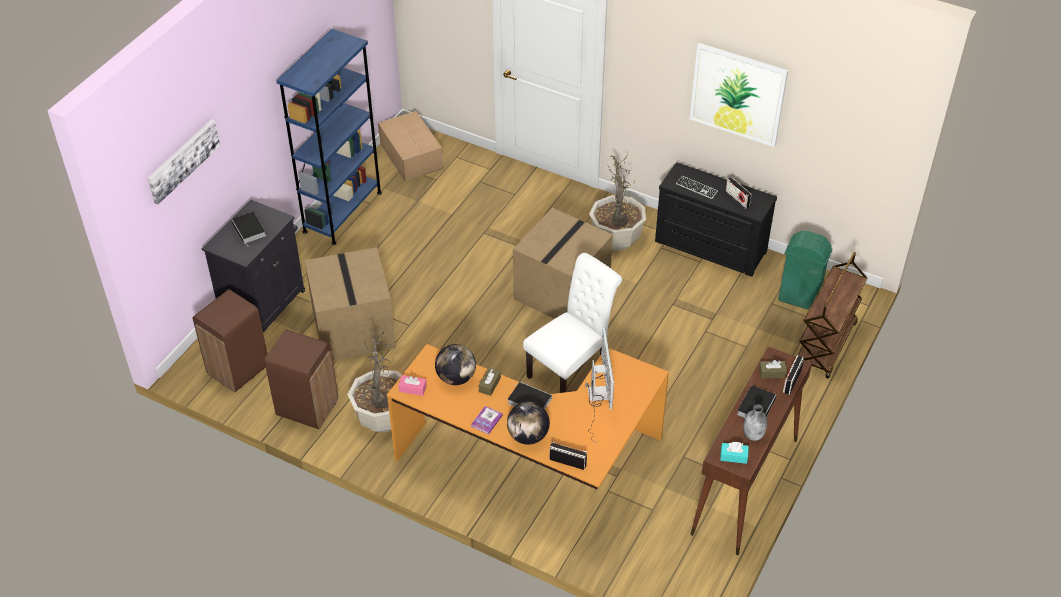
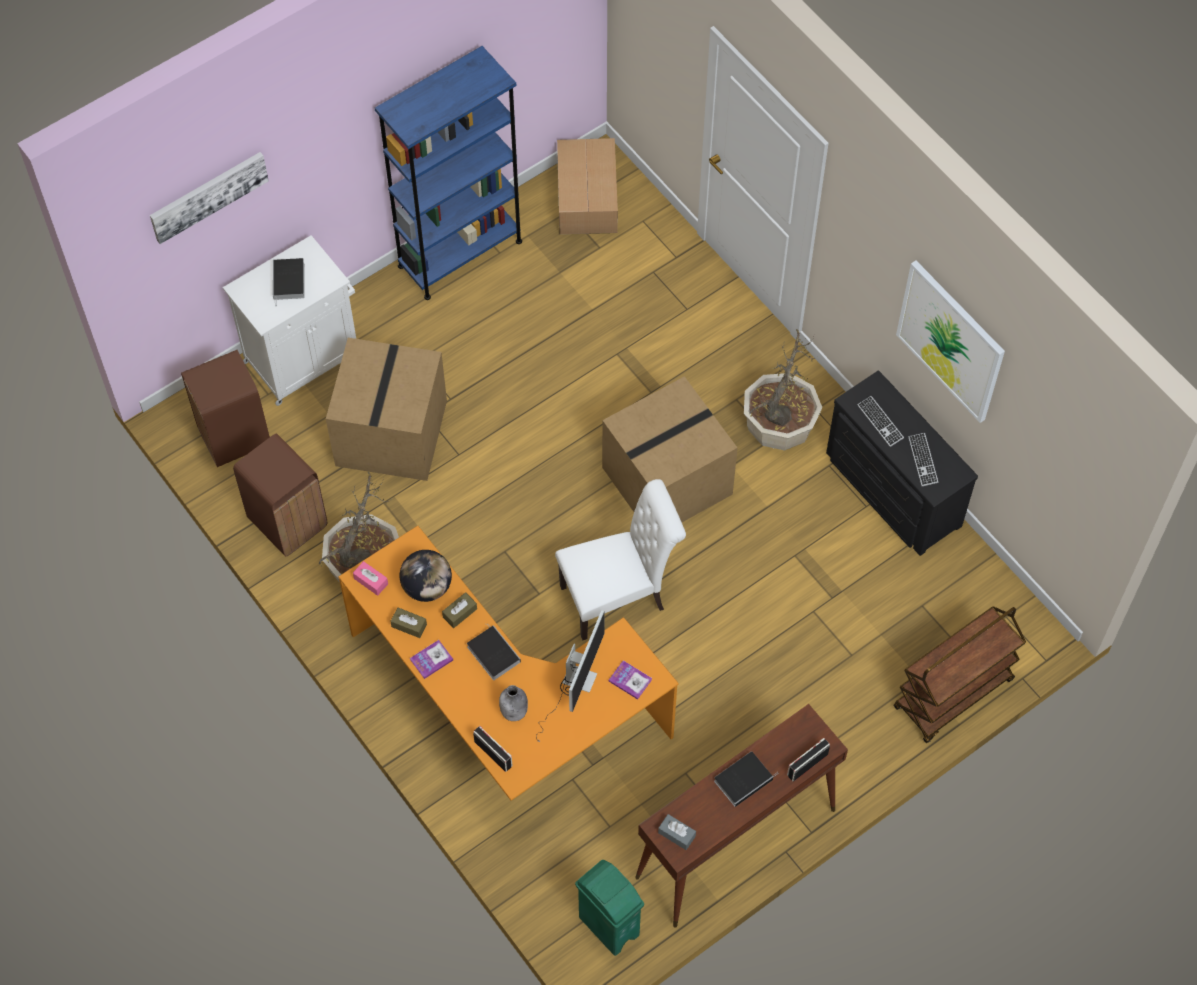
camera: 25 degrees right, 15 degrees up
(264, 305) = (304, 357): black cabinet -> white cabinet
(528, 436) = (467, 700): globe -> none
(635, 382) = (630, 680): none -> book
(733, 456) = (676, 834): turquoise tissue box -> grey tissue box
(737, 199) = (923, 460): radio -> keyboard
(753, 435) = (717, 816): grey bottle -> grey bottle (514, 711)
(772, 373) = (790, 743): brown tissue box -> brown tissue box (409, 625)
(798, 298) = (960, 612): green trash can -> green trash can (608, 925)

